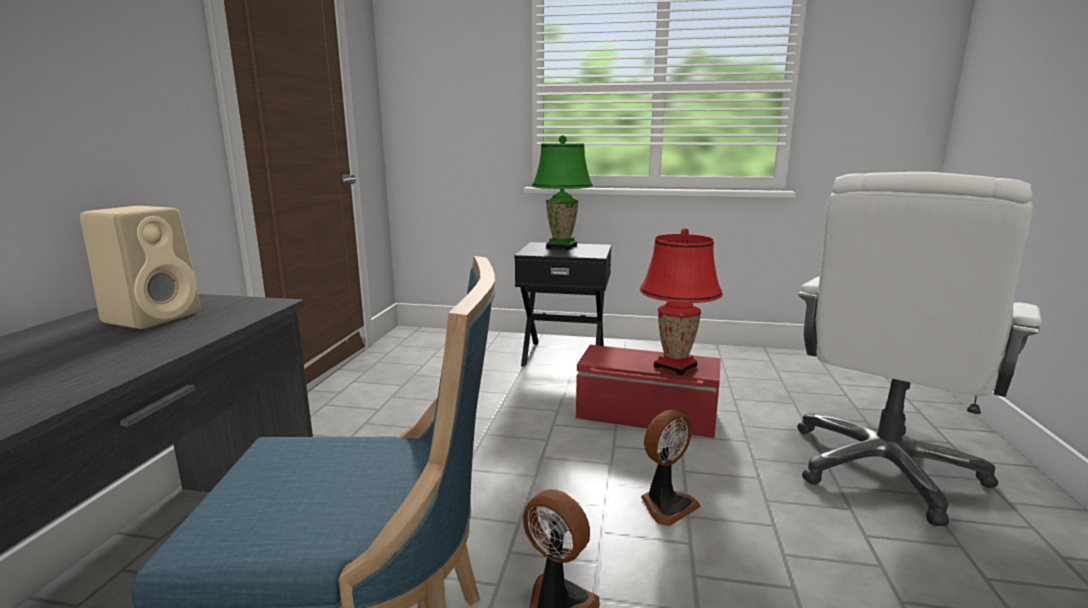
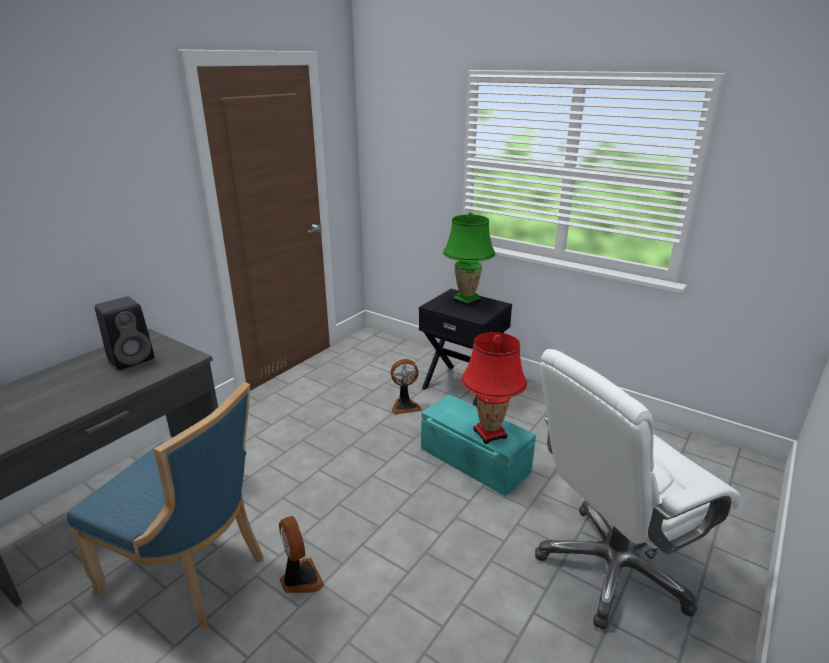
camera: 25 degrees right, 10 degrees up
(154, 317) = (132, 358): beige speaker -> black speaker
(646, 415) = (473, 461): red storage box -> turquoise storage box
(666, 504) = (419, 538): fan -> fan (405, 406)

